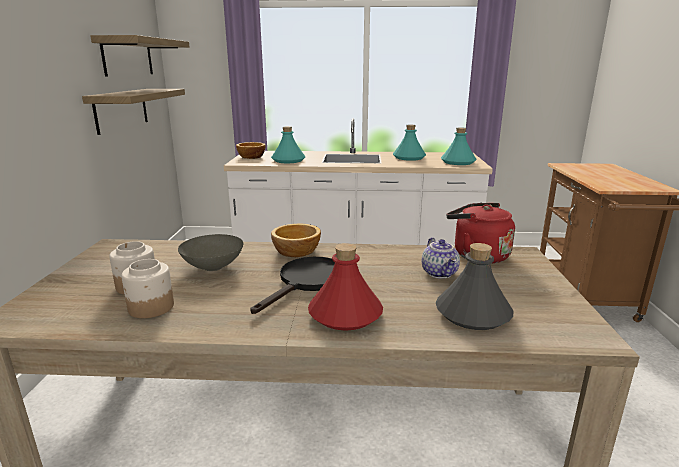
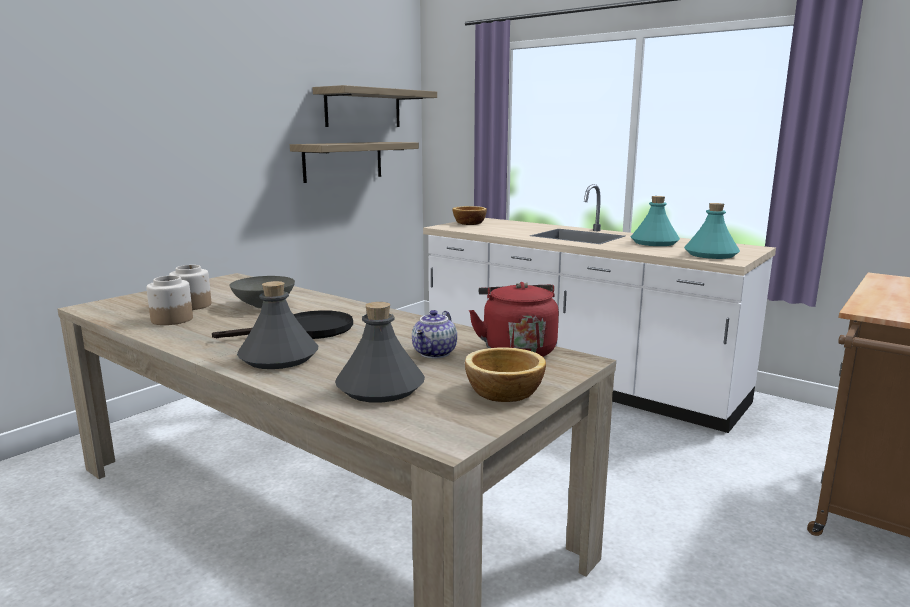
camera: 35 degrees right, 5 degrees down
(288, 160) = (498, 230): turquoise bottle -> none
(296, 252) = (350, 309): bowl -> bowl (503, 393)
(344, 314) = (278, 358): red bottle -> grey bottle

